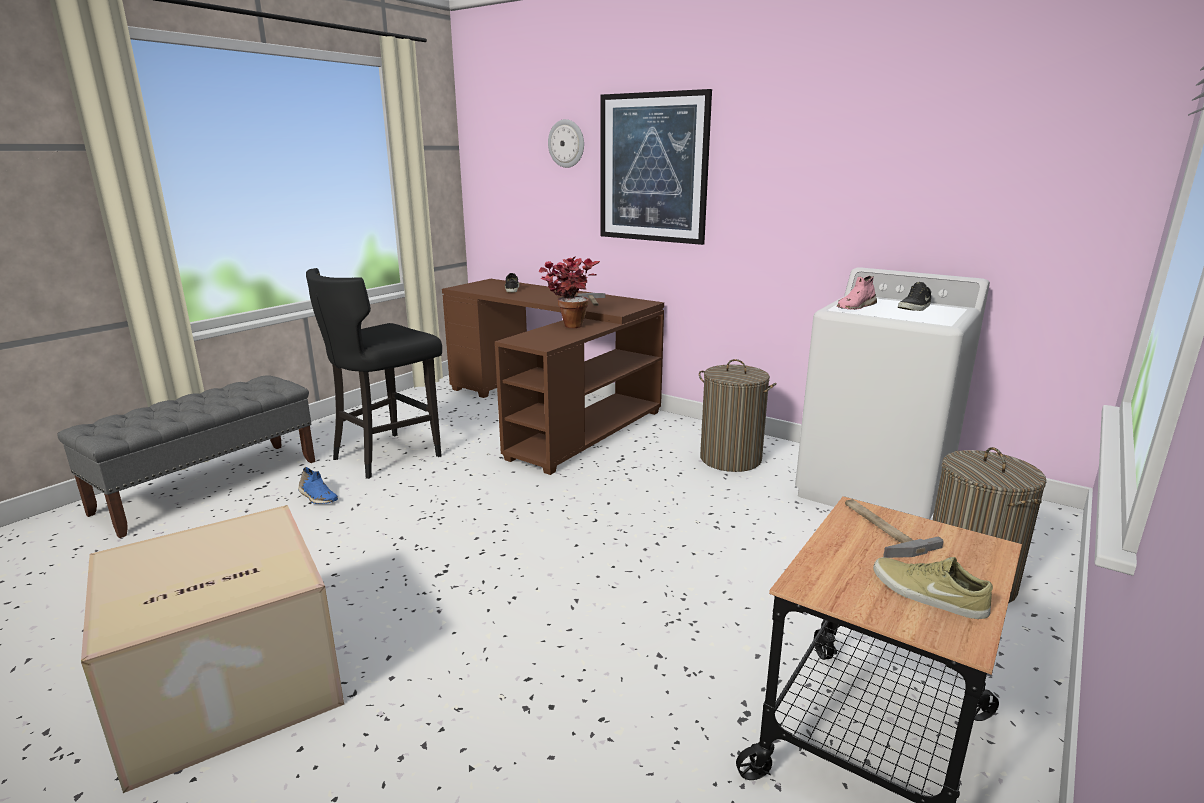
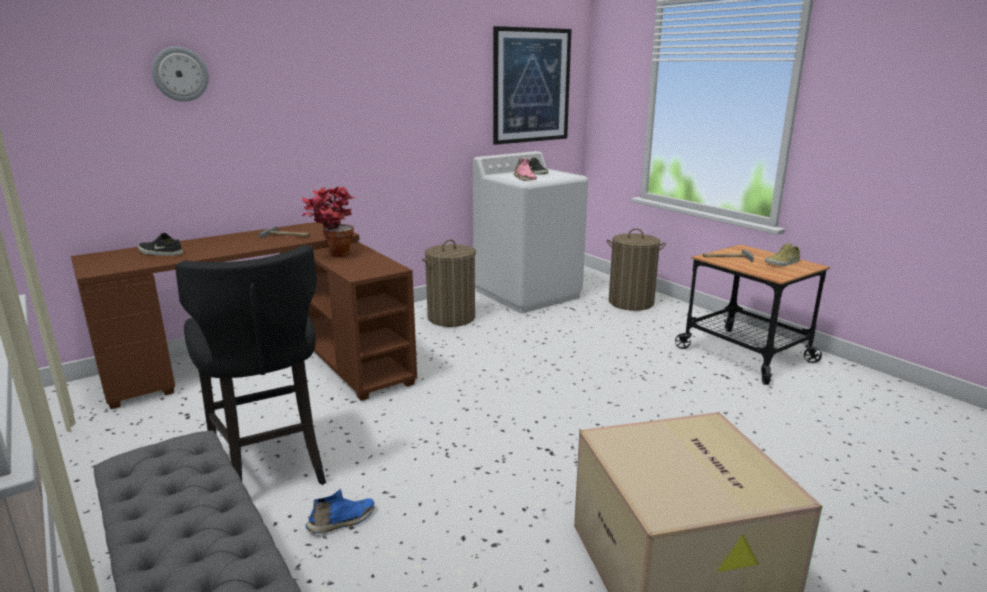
camera: 70 degrees left, 0 degrees up
(652, 168) = (296, 97): picture -> picture (531, 86)

